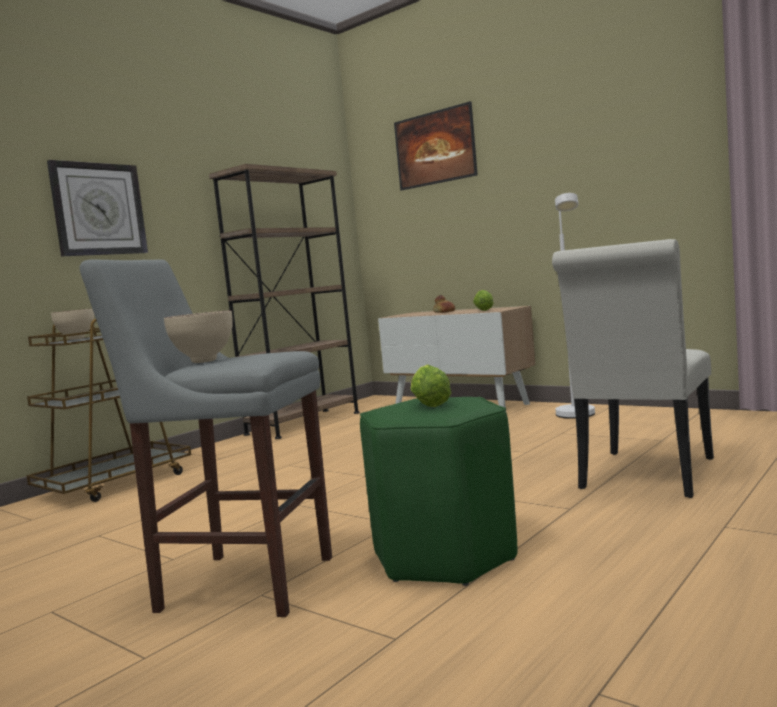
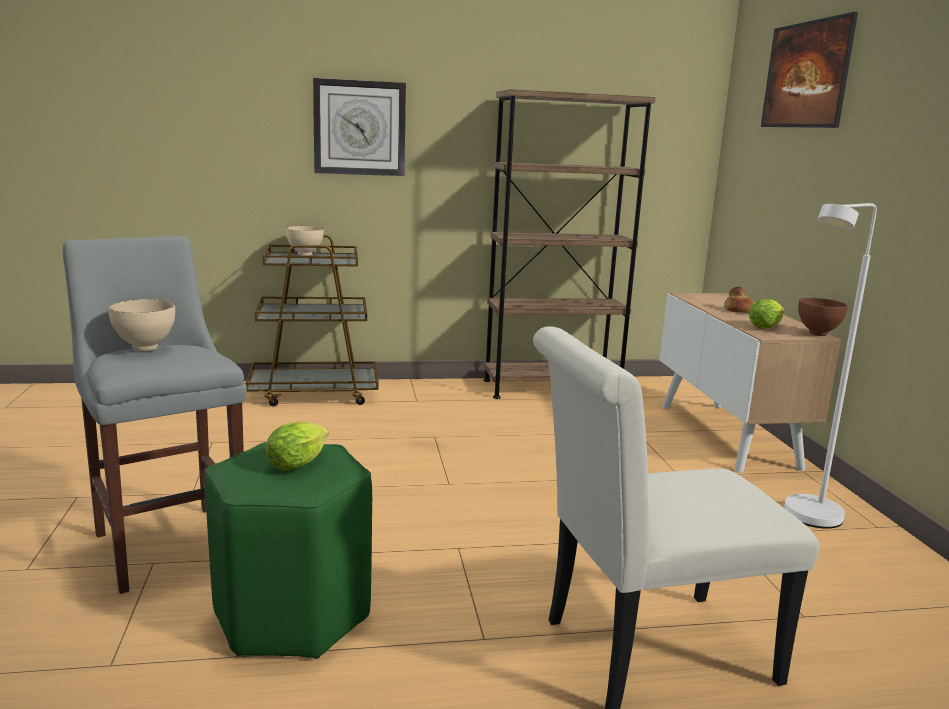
camera: 40 degrees right, 10 degrees up
(516, 306) = (819, 334): none -> brown bowl

